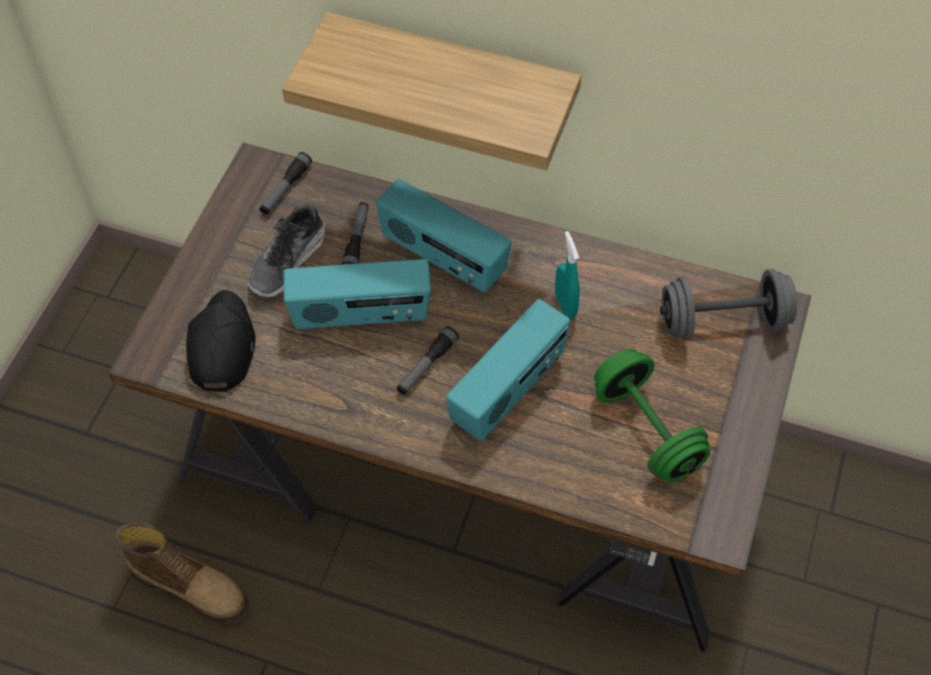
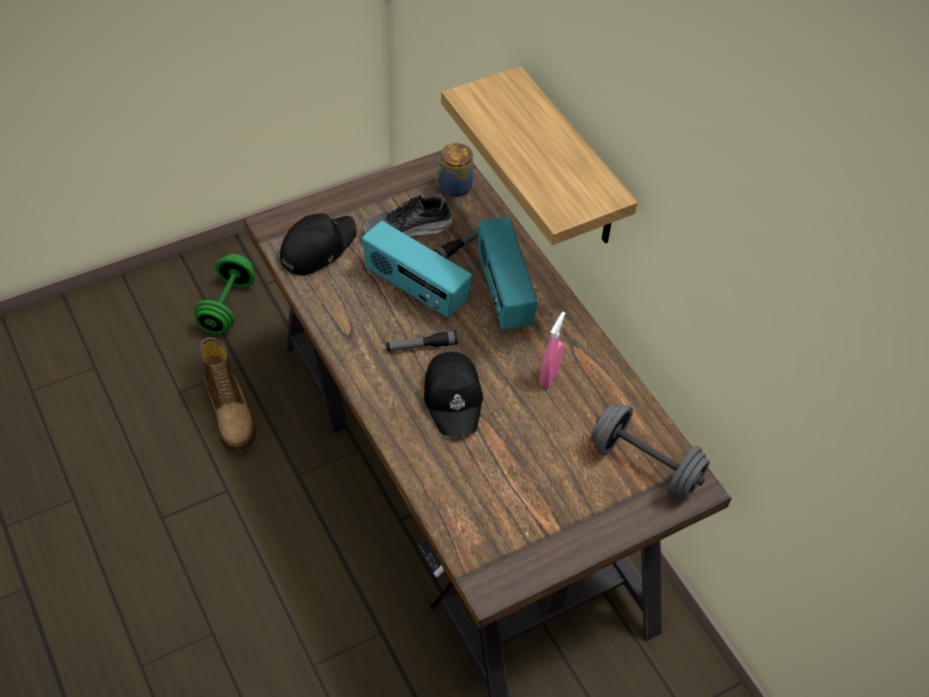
camera: 40 degrees right, 5 degrees down
(285, 189) = (453, 187): flashlight -> jar
(508, 391) = (454, 398): radio -> black cap
(565, 305) = (549, 376): turquoise spray bottle -> pink spray bottle
(647, 430) = (514, 489): green dumbbell -> green dumbbell (227, 306)

